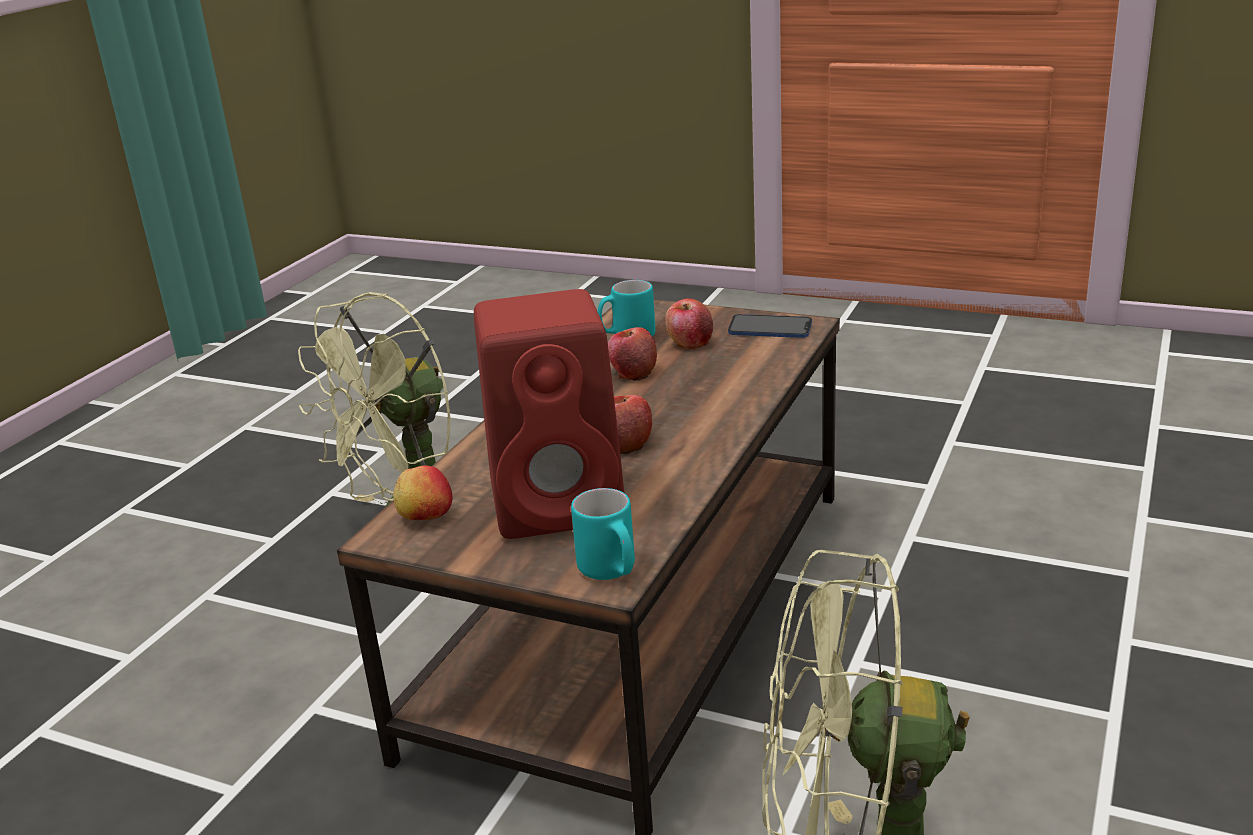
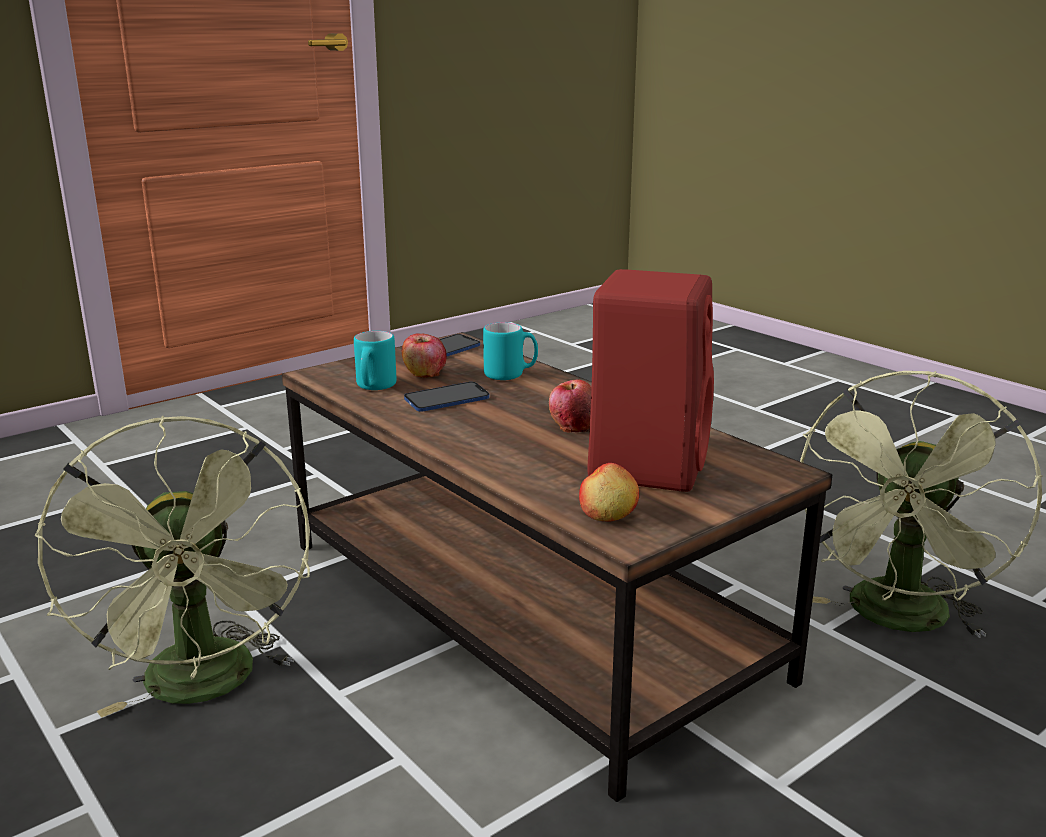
camera: 65 degrees left, 5 degrees down
(611, 572) = (773, 468): turquoise mug -> turquoise mug (510, 375)
(633, 372) = (447, 399): apple -> phone

